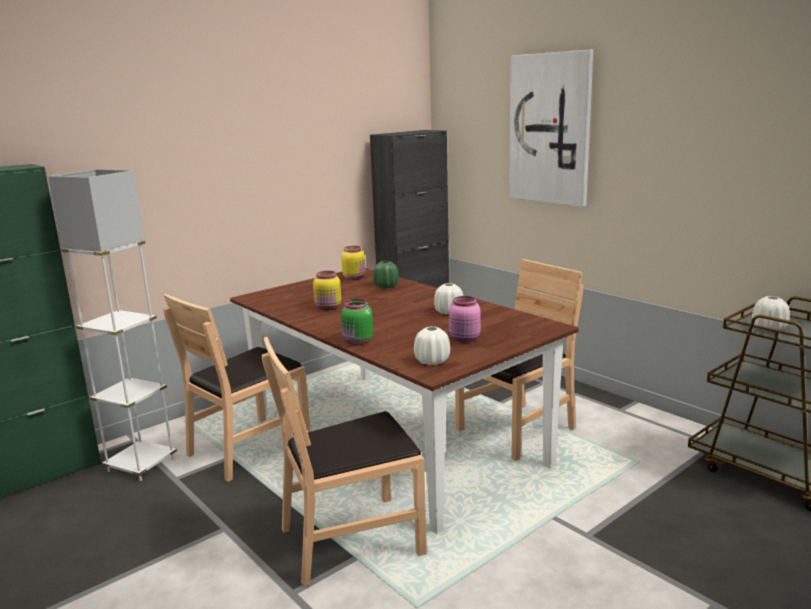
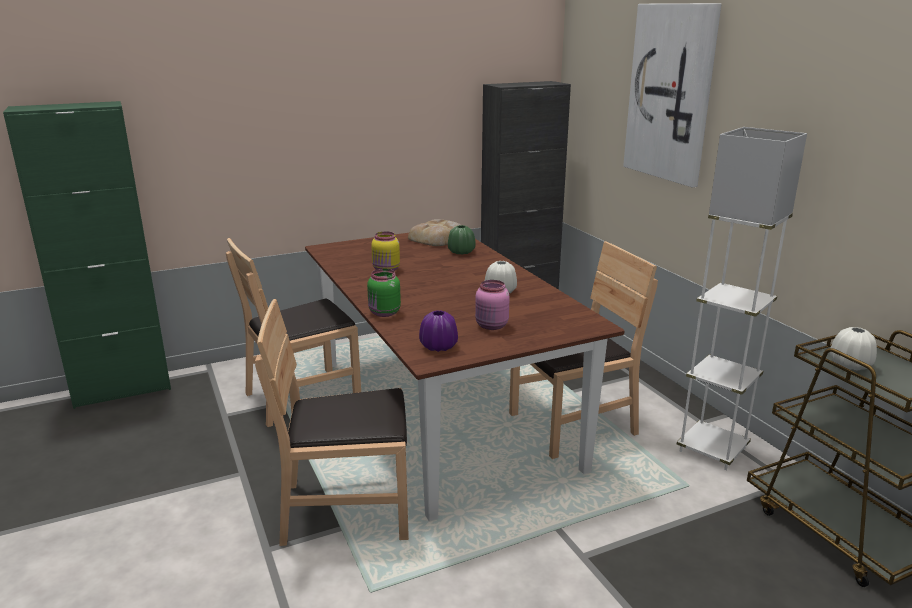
camera: 15 degrees right, 5 degrees up
(141, 465) = (203, 396): white floor lamp -> white floor lamp (712, 450)
(354, 277) = (438, 238): yellow jar -> bread
(432, 361) = (439, 346): white vase -> purple vase

